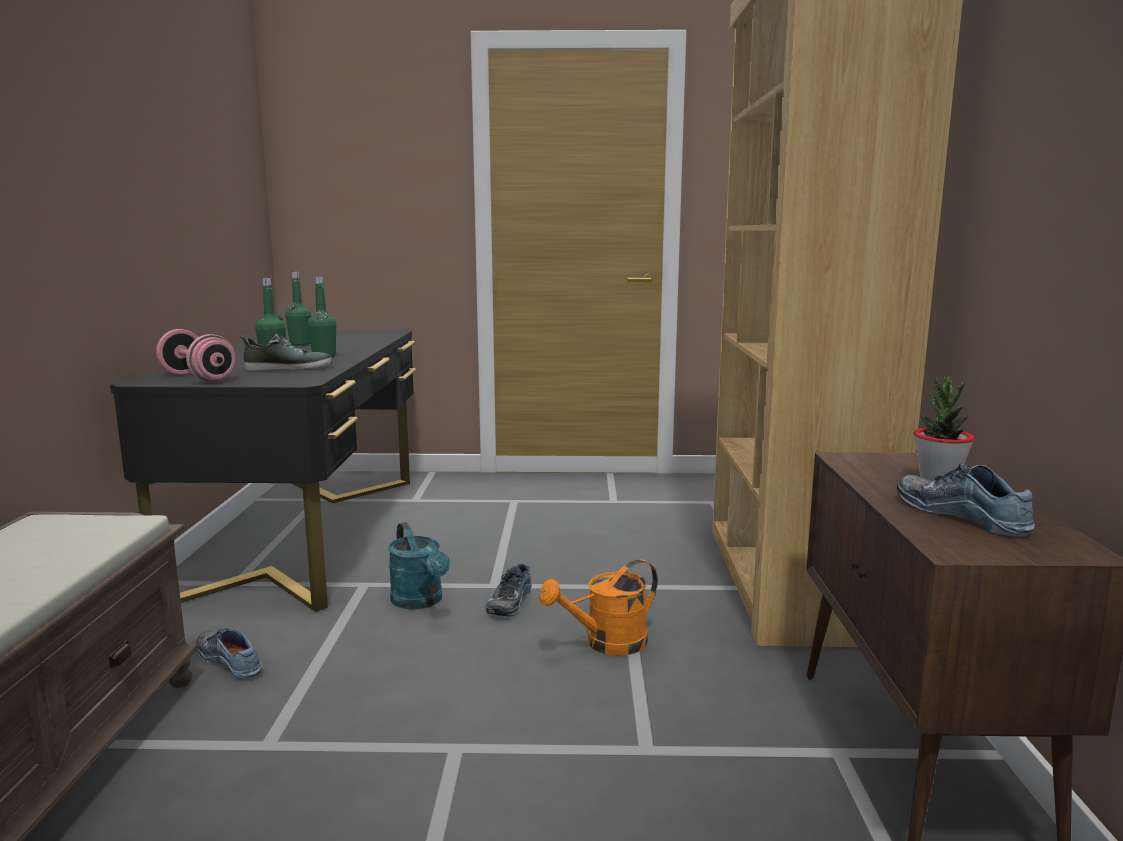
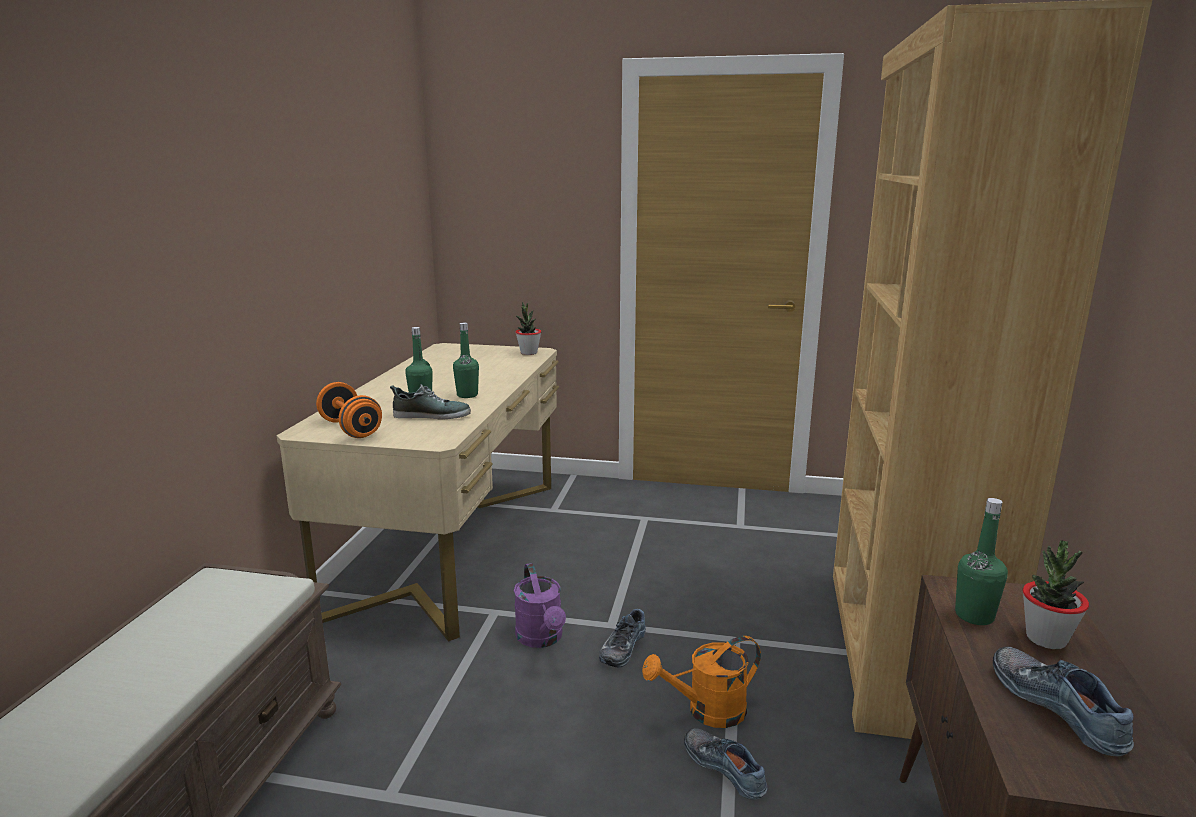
camera: 10 degrees right, 5 degrees up
(197, 378) = (350, 429): pink dumbbell -> orange dumbbell
(232, 661) = (371, 692): shoe -> shoe (726, 767)
(300, 344) = (451, 371): green bottle -> green bottle (974, 616)
(306, 533) = (452, 543): black desk -> beige desk
(382, 332) = (528, 353): none -> potted plant
(420, 602) = (542, 639): turquoise watering can -> purple watering can

